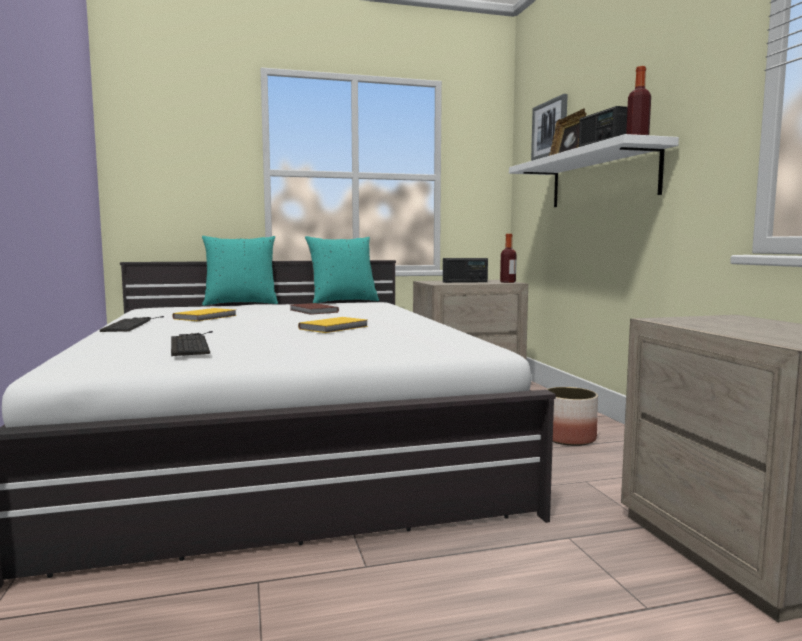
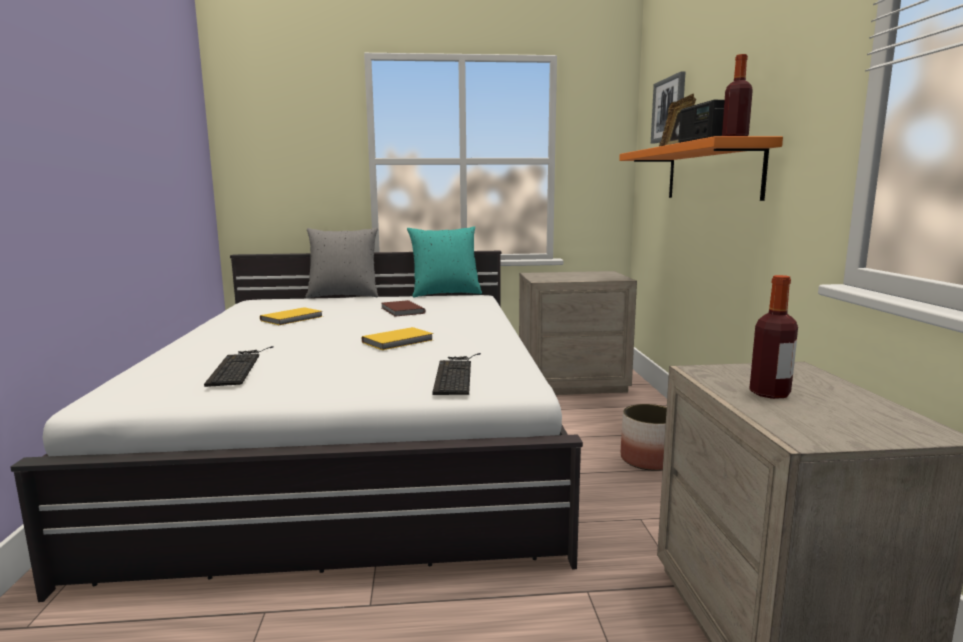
camera: 10 degrees right, 5 degrees up
(131, 324) = (216, 328): keyboard -> keyboard (456, 373)
(241, 304) = (344, 295): turquoise pillow -> grey pillow
(465, 282) = (570, 276): radio -> none
(508, 282) = (616, 278): bottle -> bottle (769, 393)
(601, 178) = (711, 173): white shelf -> orange shelf

